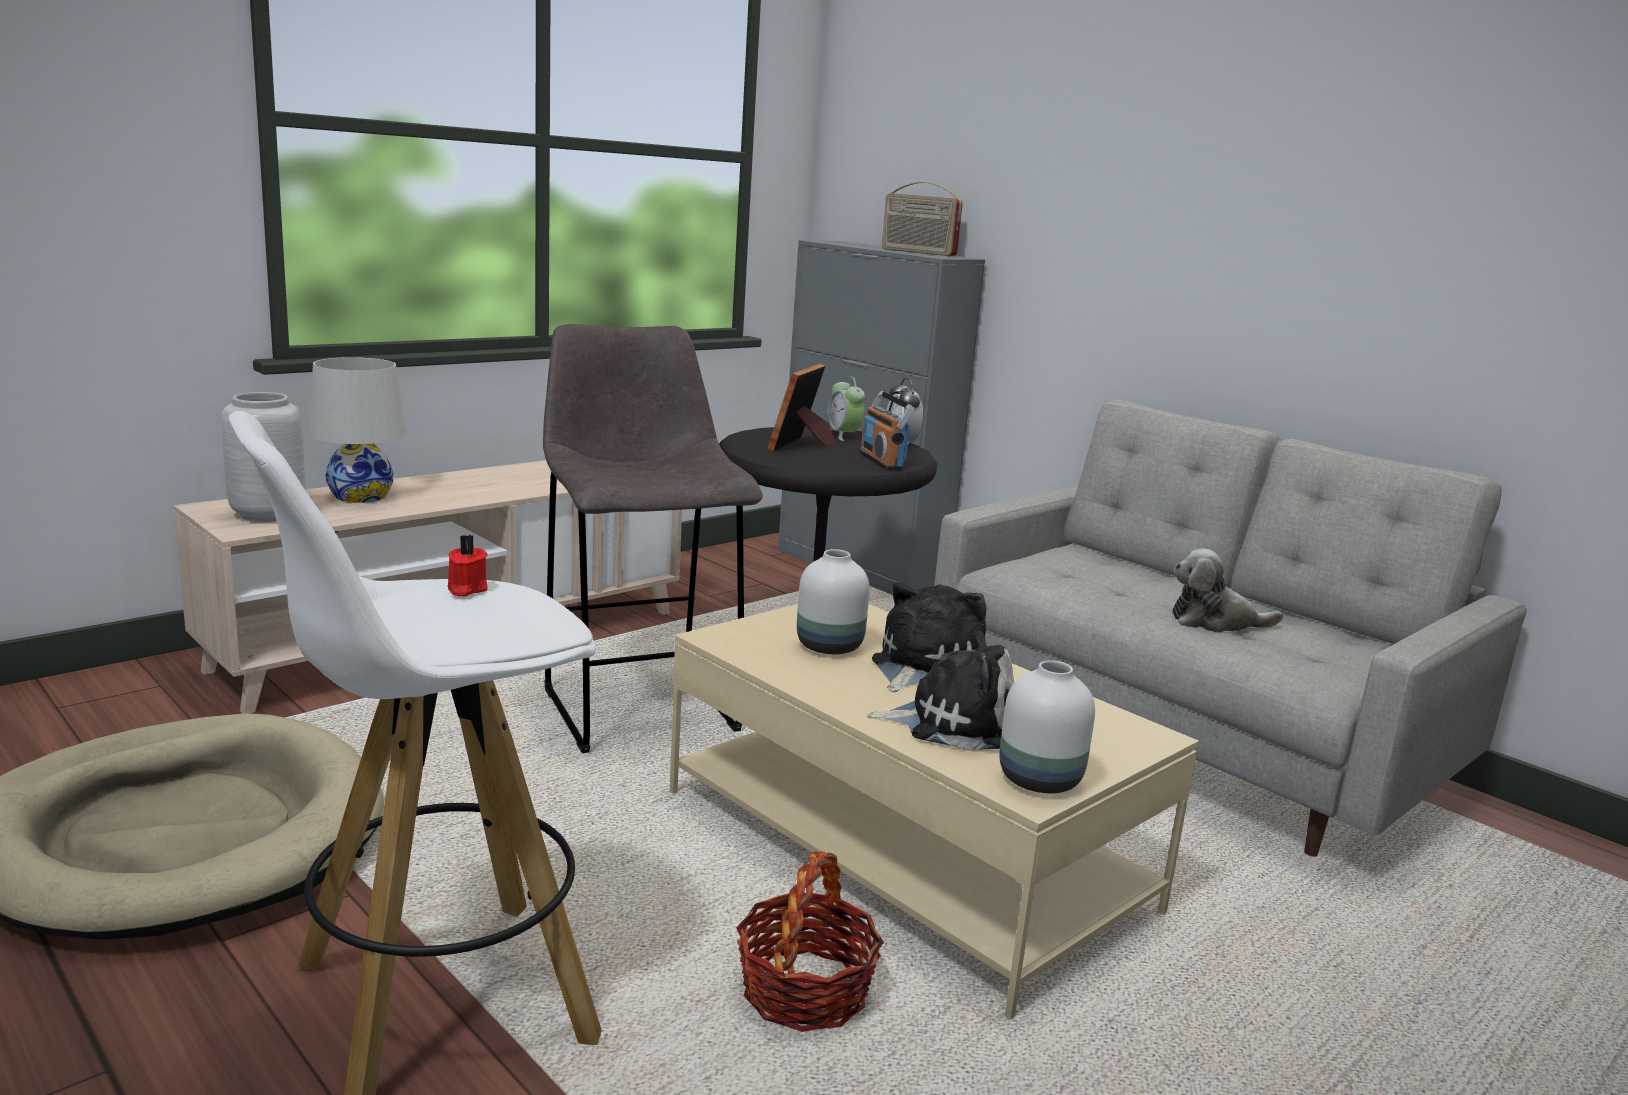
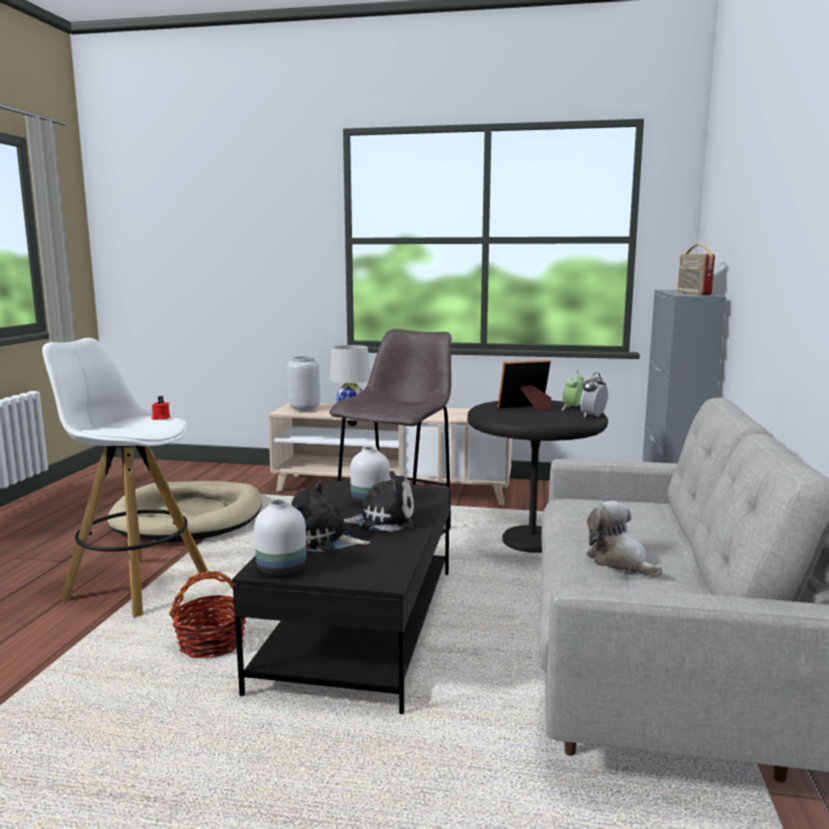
camera: 55 degrees right, 5 degrees down
(882, 461) = (542, 421): radio -> none
(903, 850) = (361, 626): beige coffee table -> black coffee table
(952, 722) = (321, 540): plush toy -> plush toy turned 135 degrees clockwise

